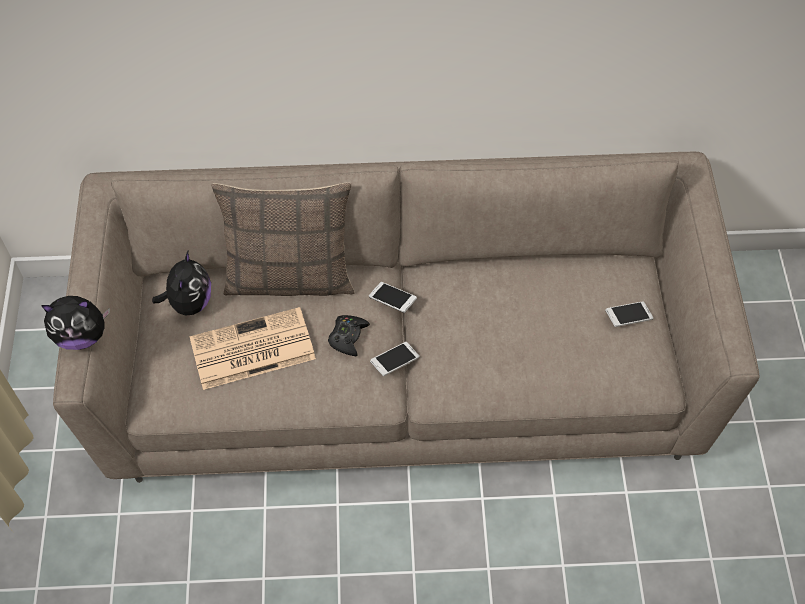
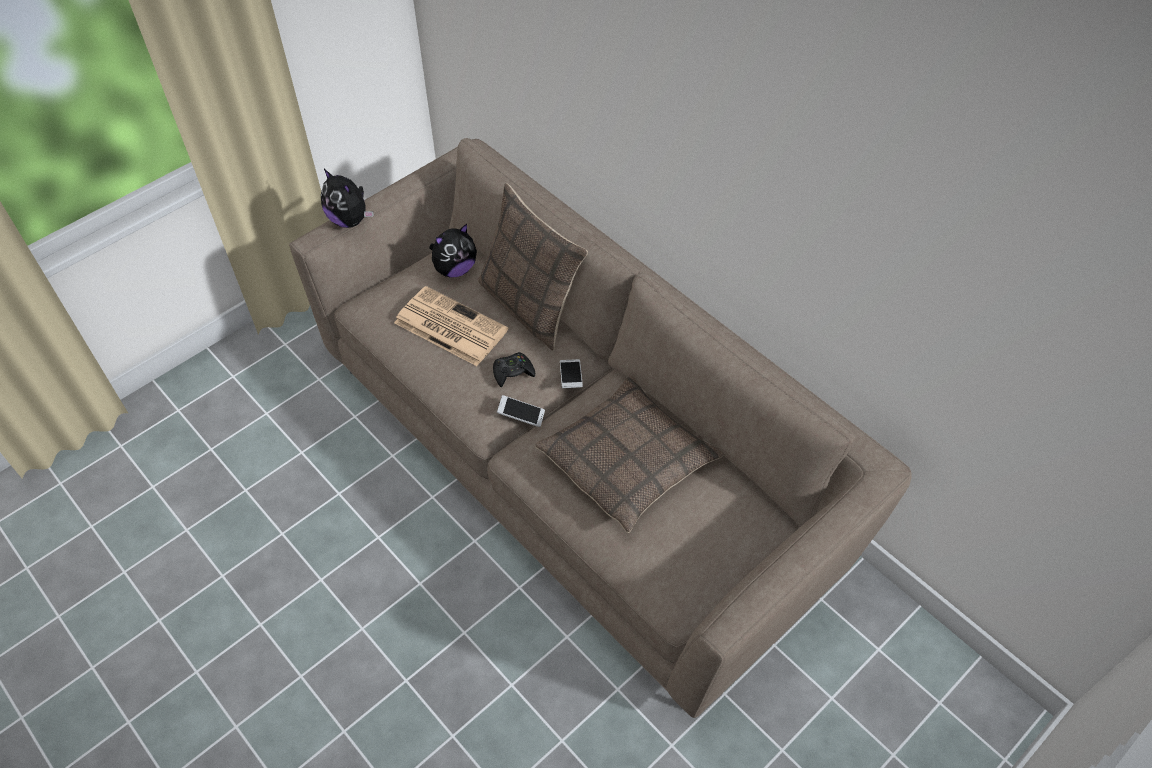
camera: 50 degrees right, 5 degrees down
(510, 320) = (628, 461): none -> pillow
(628, 318) = (714, 541): phone -> none

